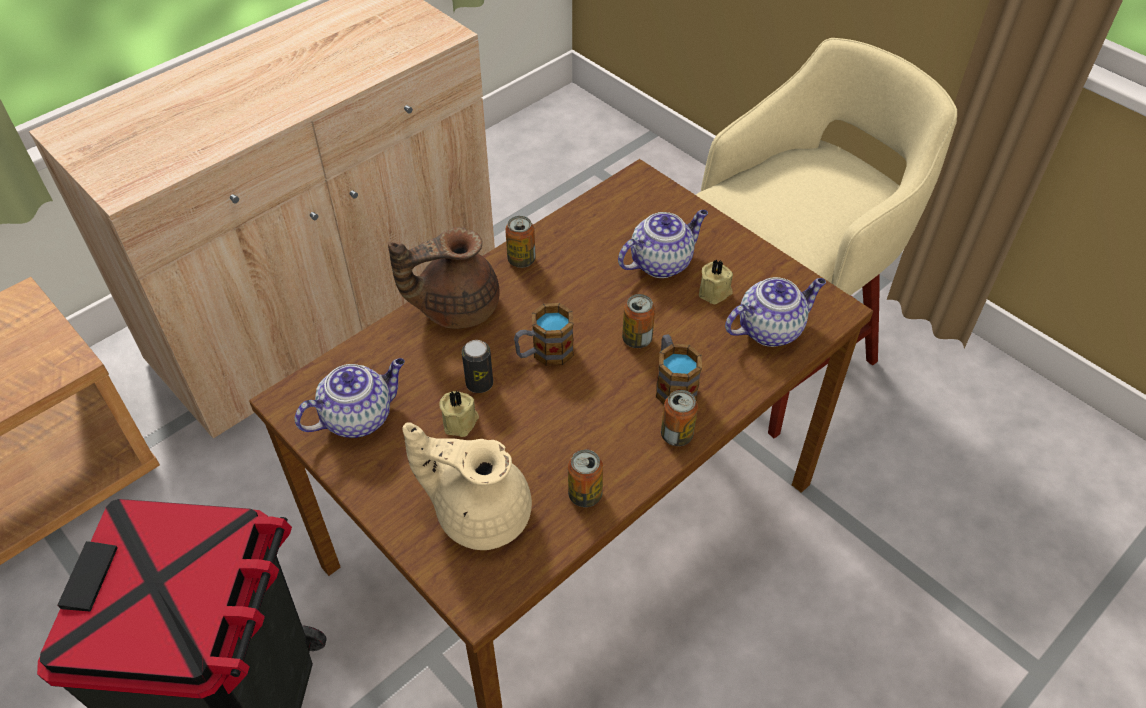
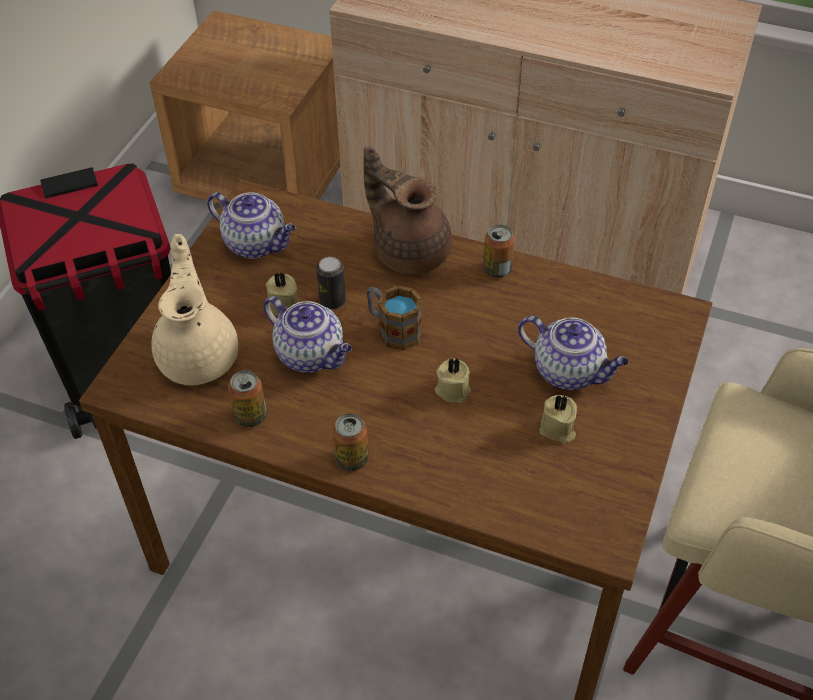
camera: 65 degrees right, 0 degrees up
(637, 339) = (453, 389): can -> beige candle
(673, 384) = (412, 435): mug -> none
(770, 329) = (537, 492): teapot -> teapot (312, 355)

